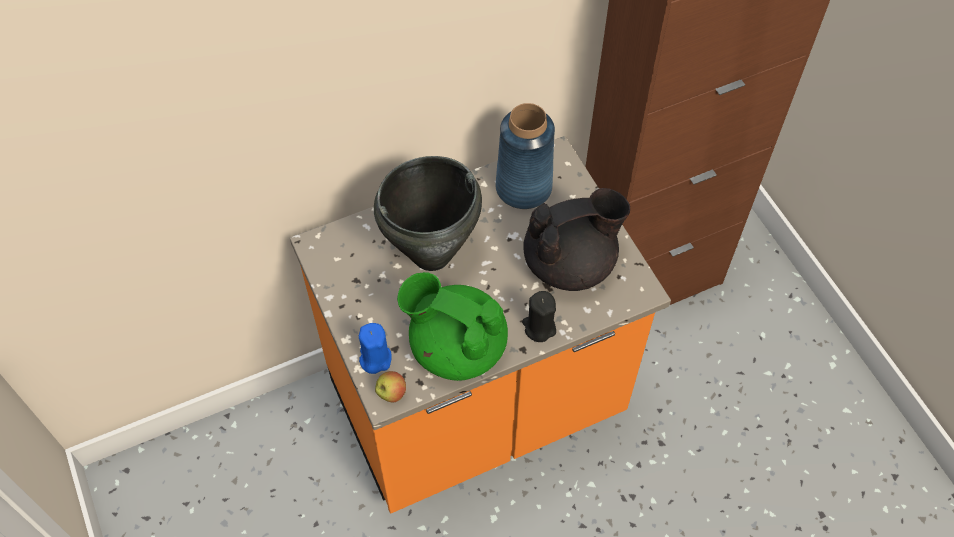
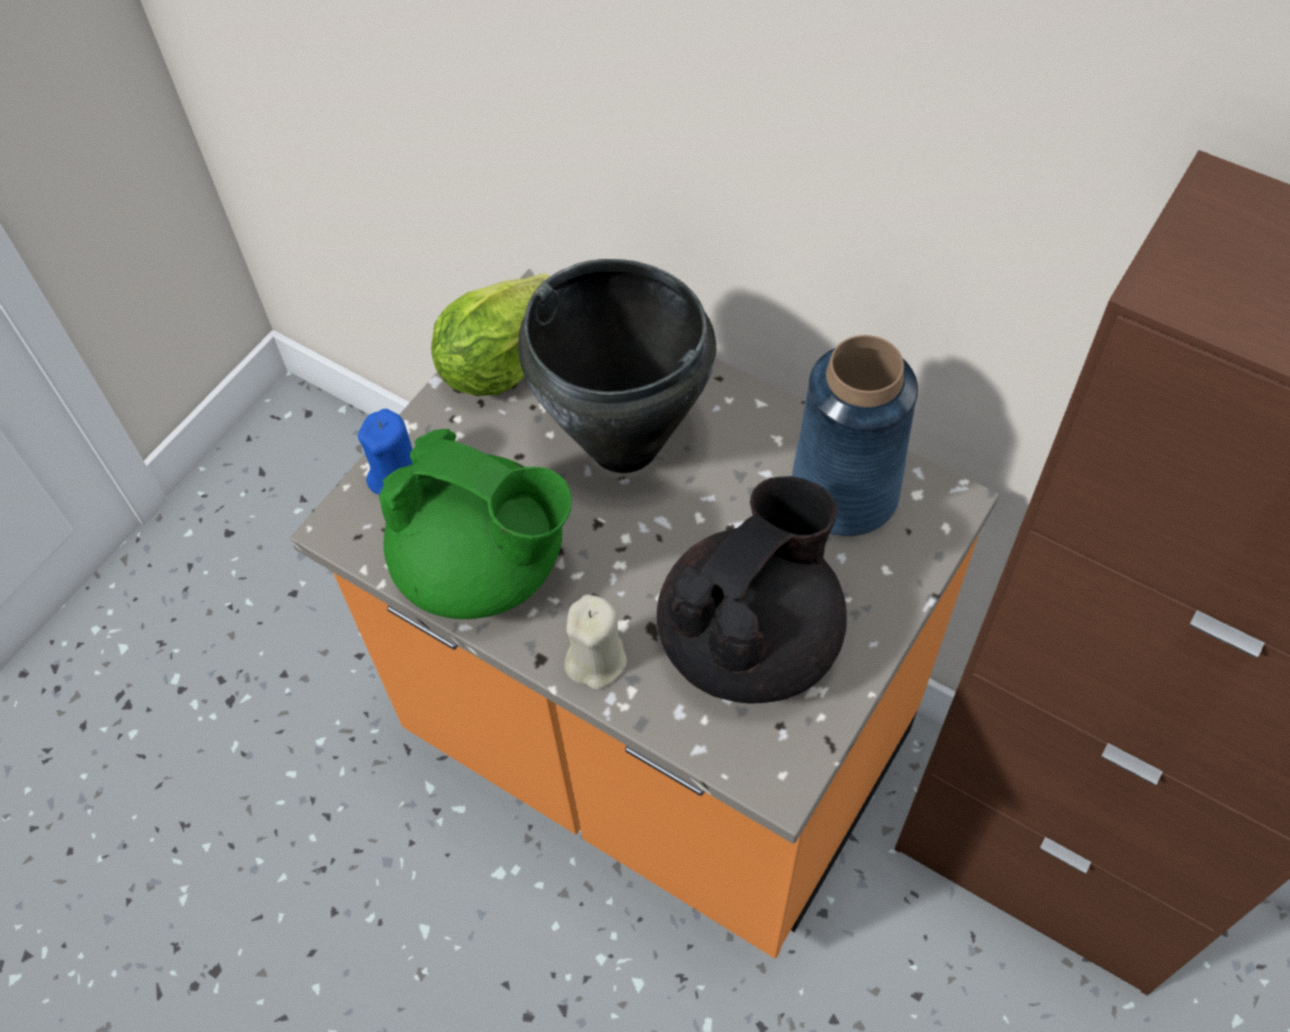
camera: 60 degrees right, 0 degrees up
(340, 281) = (497, 363): none -> lettuce
(391, 393) = (353, 530): apple -> none
(456, 346) = (484, 567): green teapot -> green teapot turned 120 degrees clockwise
(539, 327) = (596, 660): black candle -> beige candle
(570, 263) = (751, 639): black teapot -> black teapot turned 90 degrees counterclockwise

